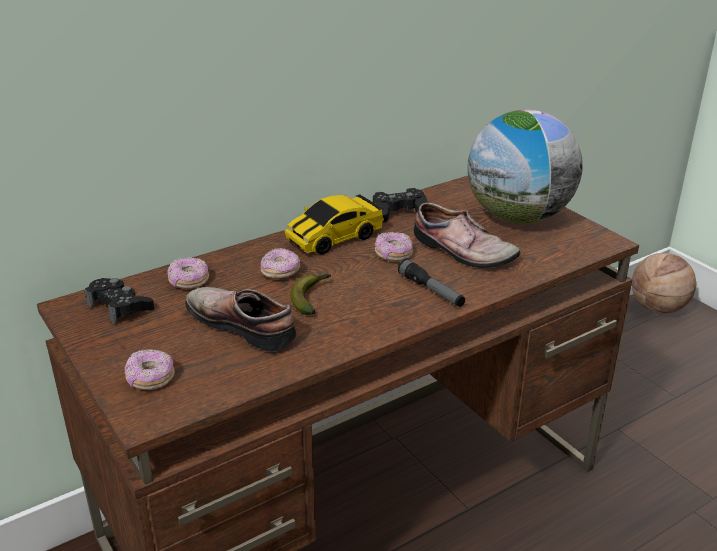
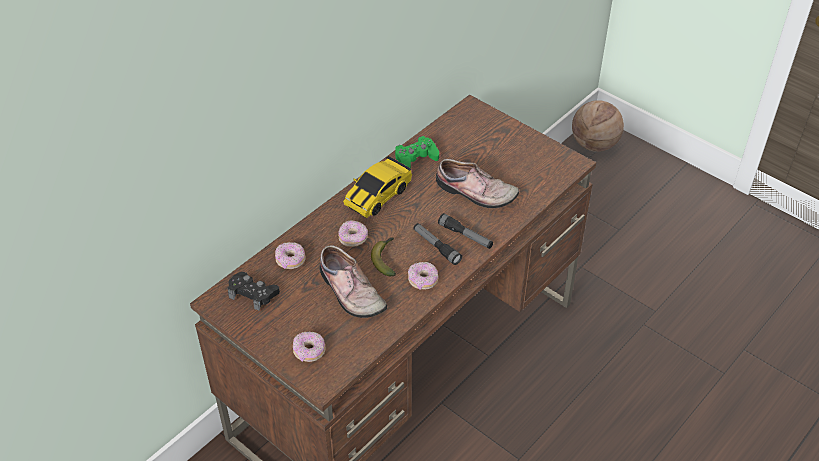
camera: 15 degrees left, 15 degrees up
(244, 324) = (349, 292): shoe -> shoe turned 150 degrees counterclockwise
(386, 296) = (436, 247): none -> flashlight
(393, 254) = (427, 205): donut -> donut (423, 280)
(399, 211) = (415, 158): black game controller -> green game controller
(518, 217) = (505, 148): globe -> none

